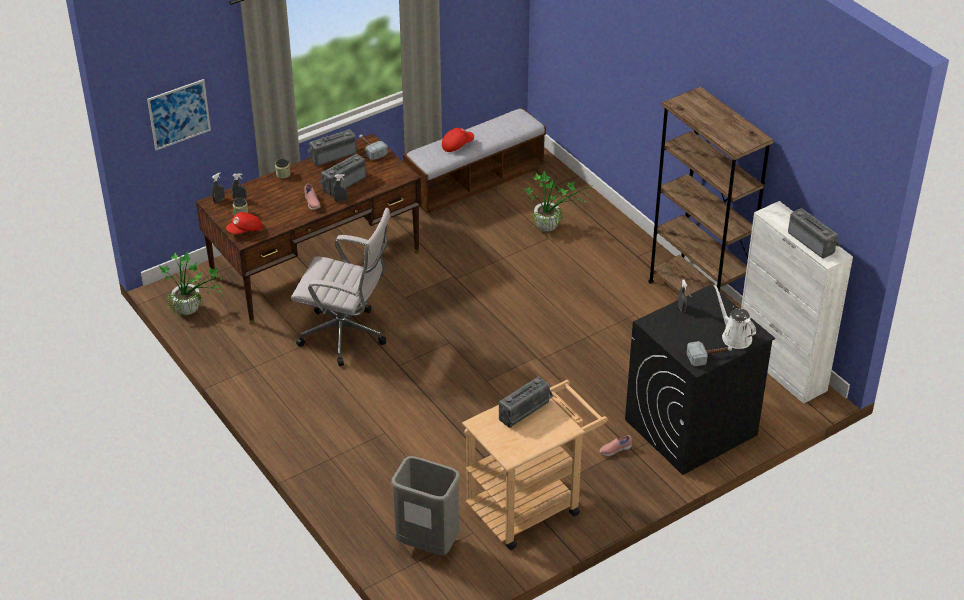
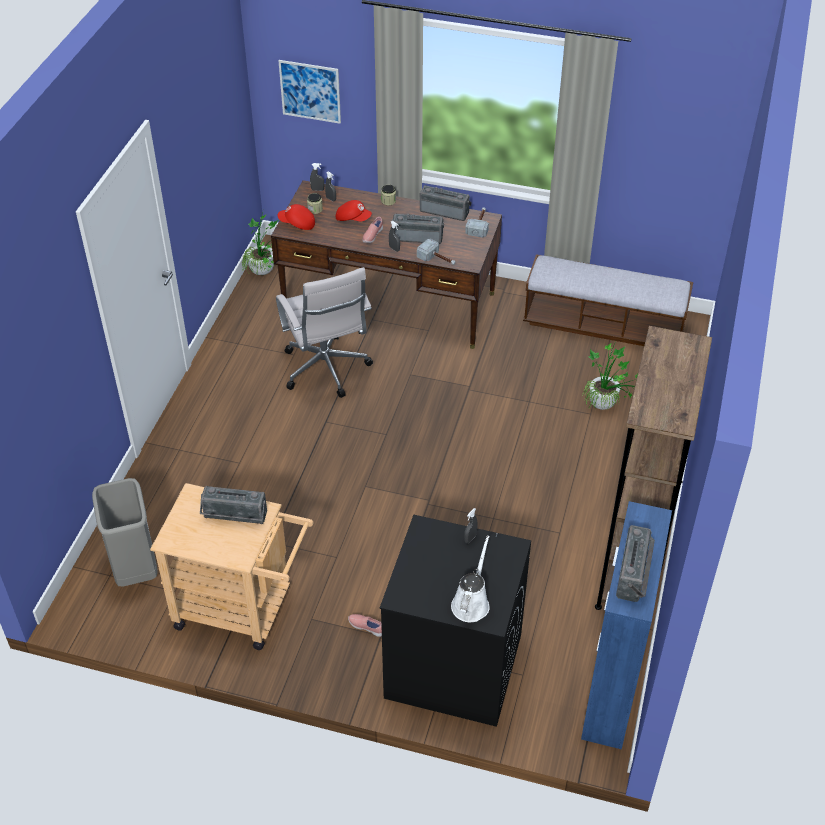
camera: 50 degrees right, 5 degrees up
(457, 145) = (584, 275): red cap -> red cap (353, 218)
(709, 356) = (420, 600): hammer -> hammer (437, 259)
(781, 368) = (611, 690): white cabinet -> blue cabinet

